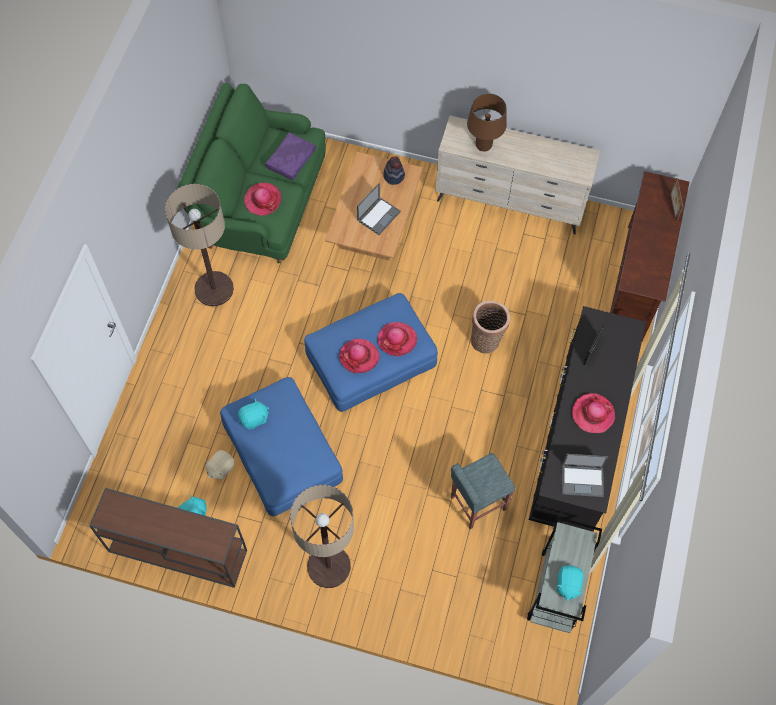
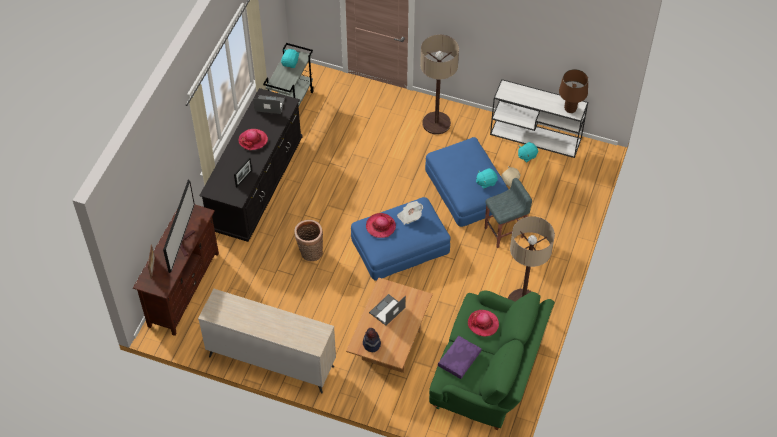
camera: 175 degrees left, 10 degrees down
(176, 551) = (536, 137): brown console table -> white console table
(359, 357) = (409, 216): hat -> newspaper
(477, 503) = (334, 151): grey stool -> grey stool (504, 232)
(483, 145) = (295, 327): brown table lamp -> brown table lamp (570, 108)
(644, 243) = (184, 241): none -> television

